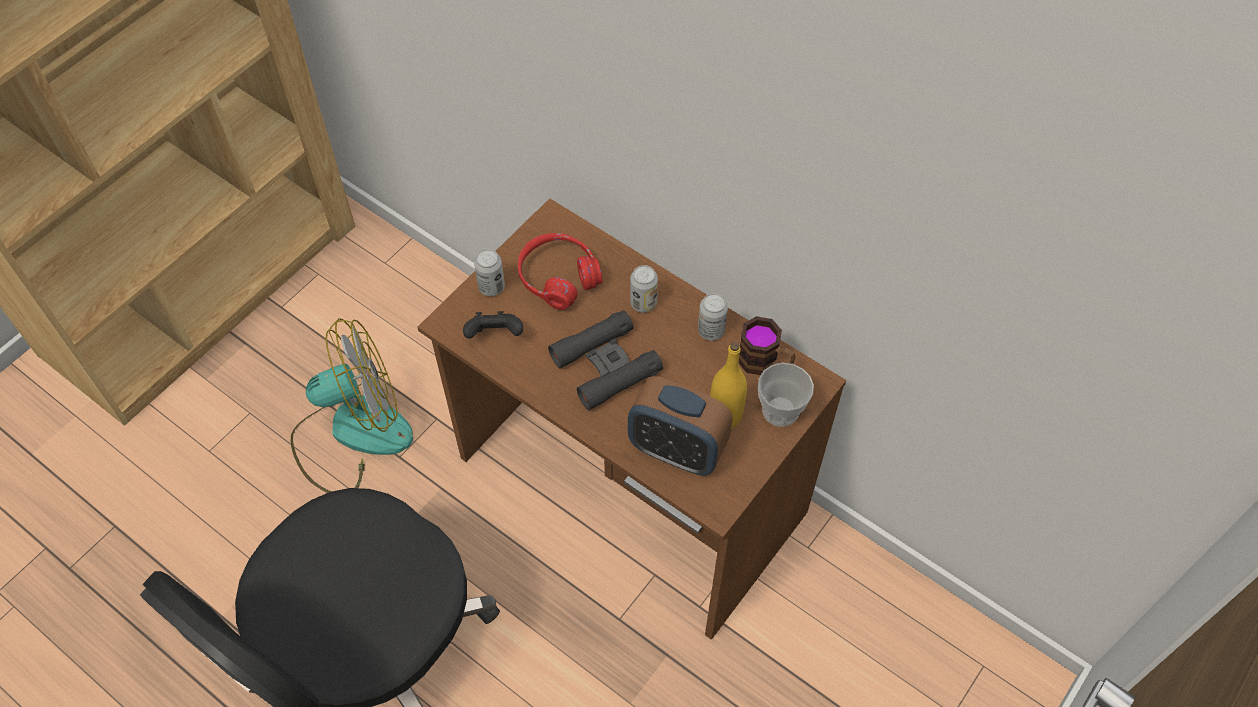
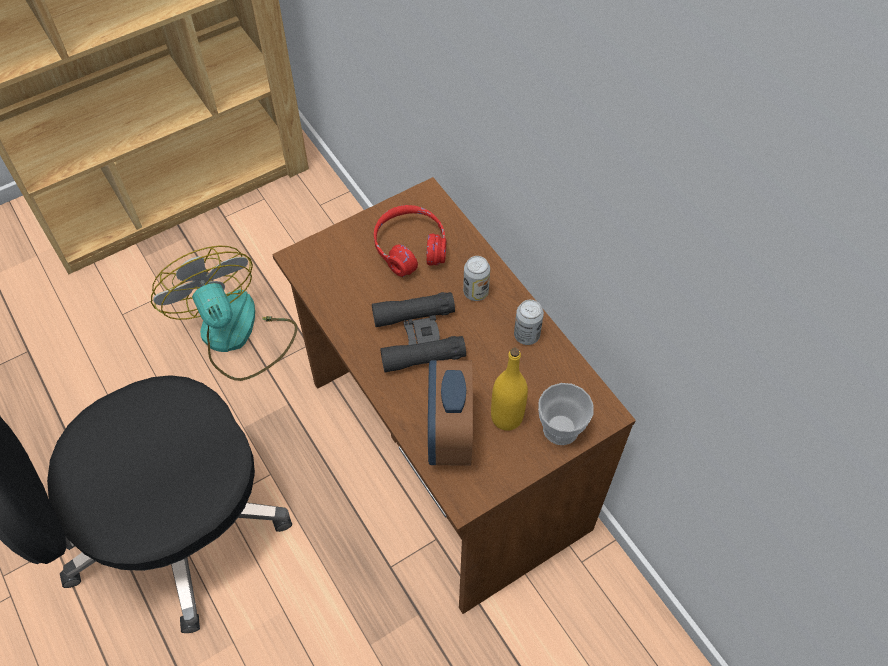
camera: 20 degrees right, 0 degrees up
(352, 434) = (236, 336): fan -> fan turned 120 degrees counterclockwise
(491, 287) = (349, 239): can -> none
(495, 335) = (334, 281): black game controller -> none
(677, 450) = (449, 434): alarm clock -> alarm clock turned 45 degrees clockwise
(765, 362) = (564, 379): mug -> none

